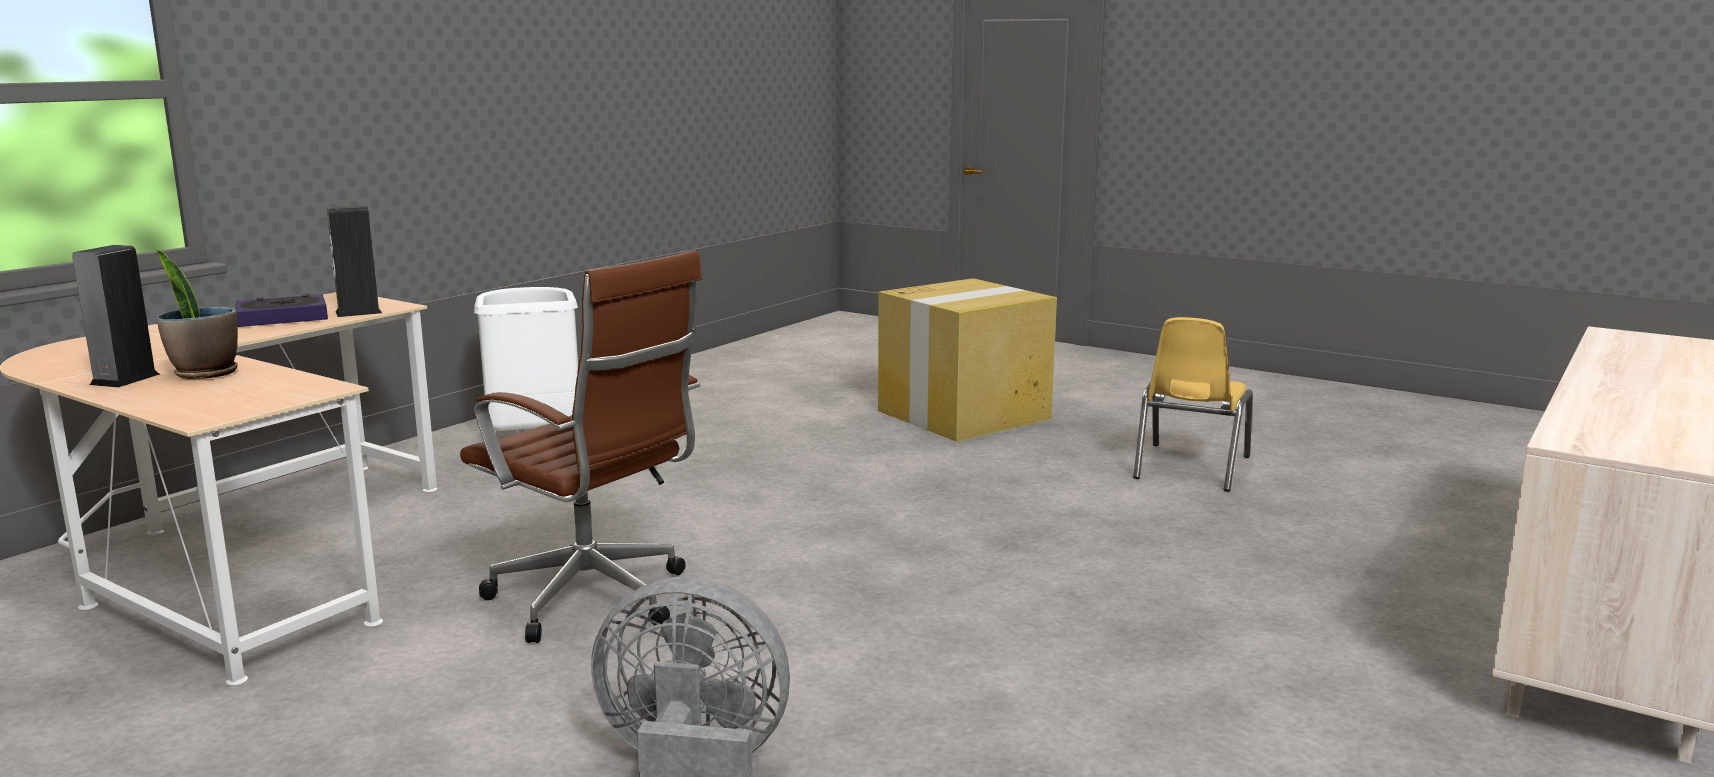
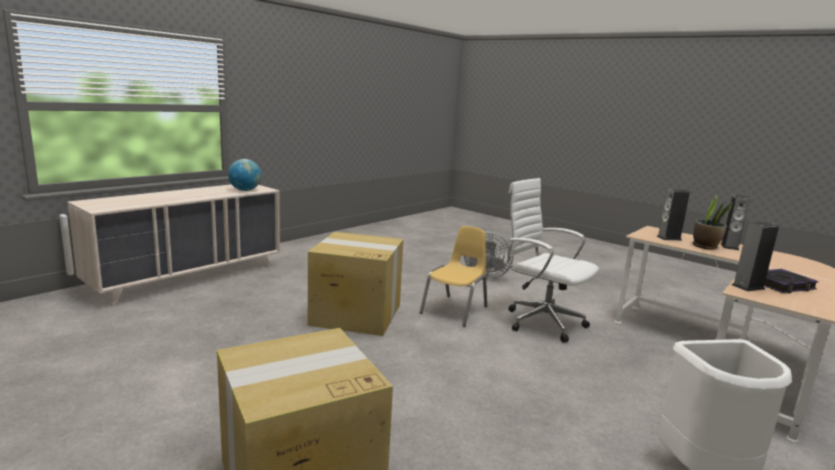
camera: 175 degrees left, 0 degrees up
(246, 389) = (669, 238): none -> speaker
(596, 601) = (541, 322): brown office chair -> white office chair
(1055, 573) = (355, 315): none -> cardboard box
(1190, 467) = (200, 374): yellow chair -> yellow chair (455, 310)
(1604, 427) = (245, 190): none -> globe

